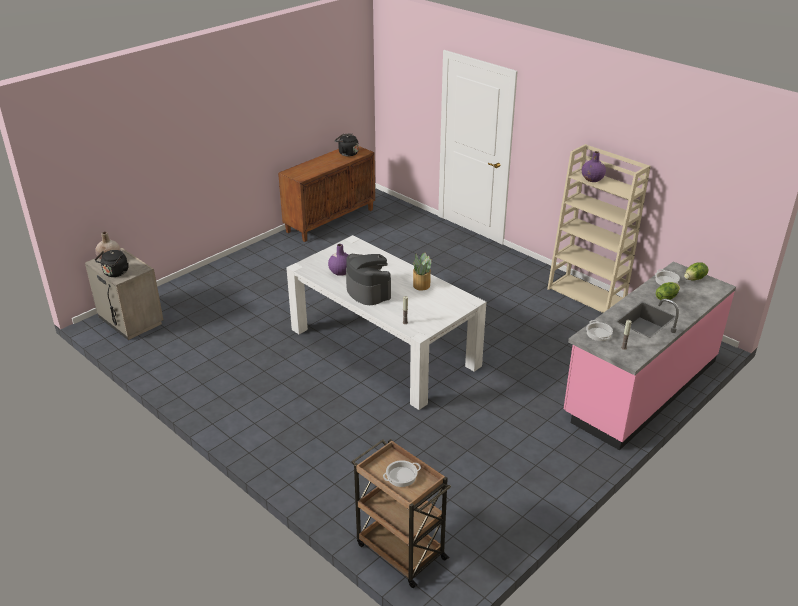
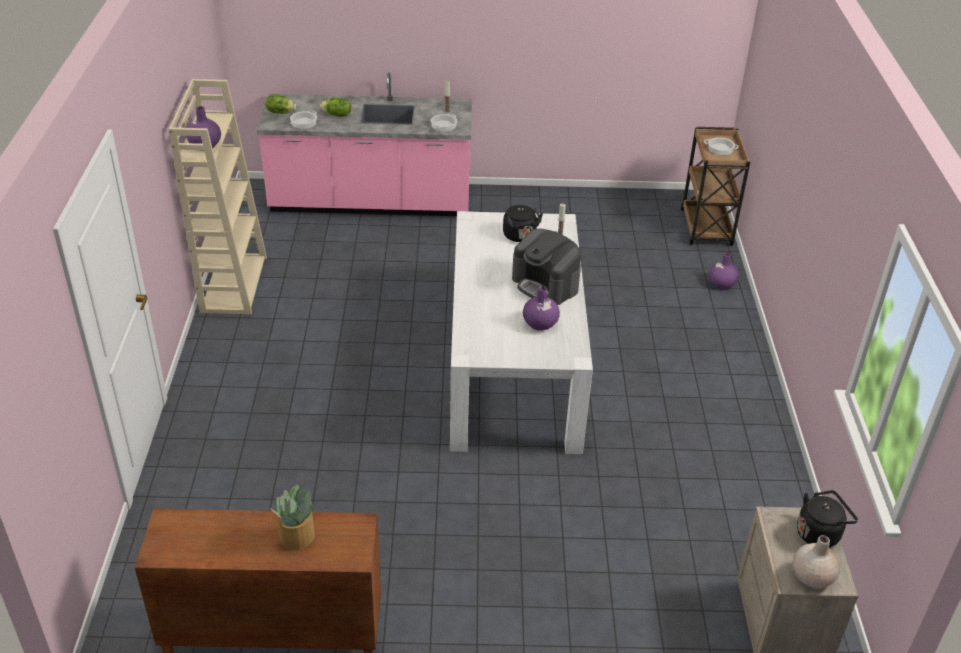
camera: 135 degrees left, 5 degrees up
(328, 494) = (721, 284): none -> purple vase
(347, 153) = (194, 539): black kettle -> black kettle (520, 236)
(368, 291) = (546, 284): coffee machine -> coffee machine turned 60 degrees counterclockwise
(421, 285) = (484, 259): potted plant -> potted plant (296, 537)

